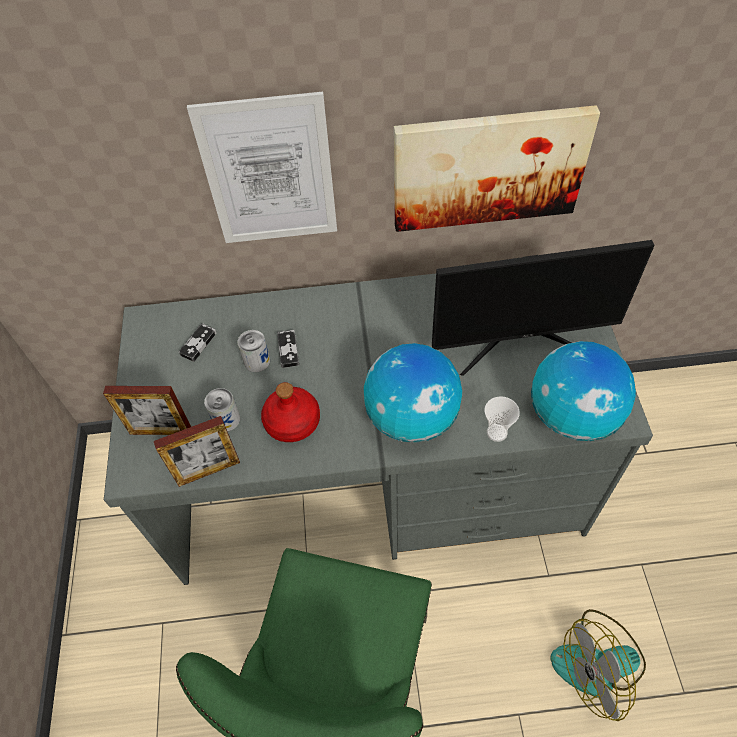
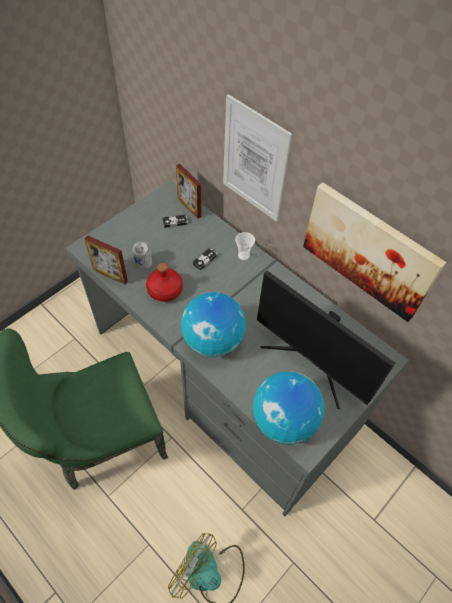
camera: 45 degrees right, 0 degrees up
(160, 431) = (116, 242): picture frame -> picture frame (189, 207)
(257, 361) = (186, 251): can -> none
(496, 432) = (238, 387): cup -> cup (243, 255)

